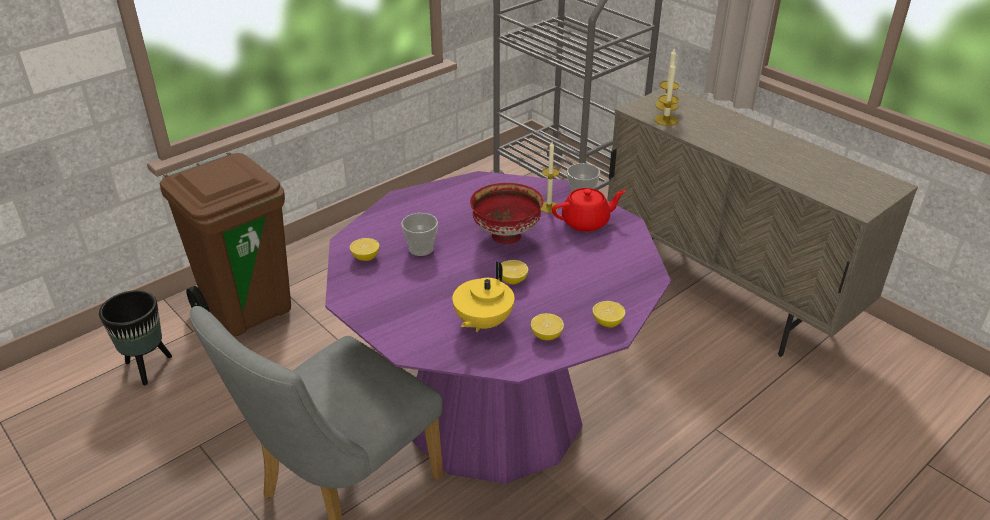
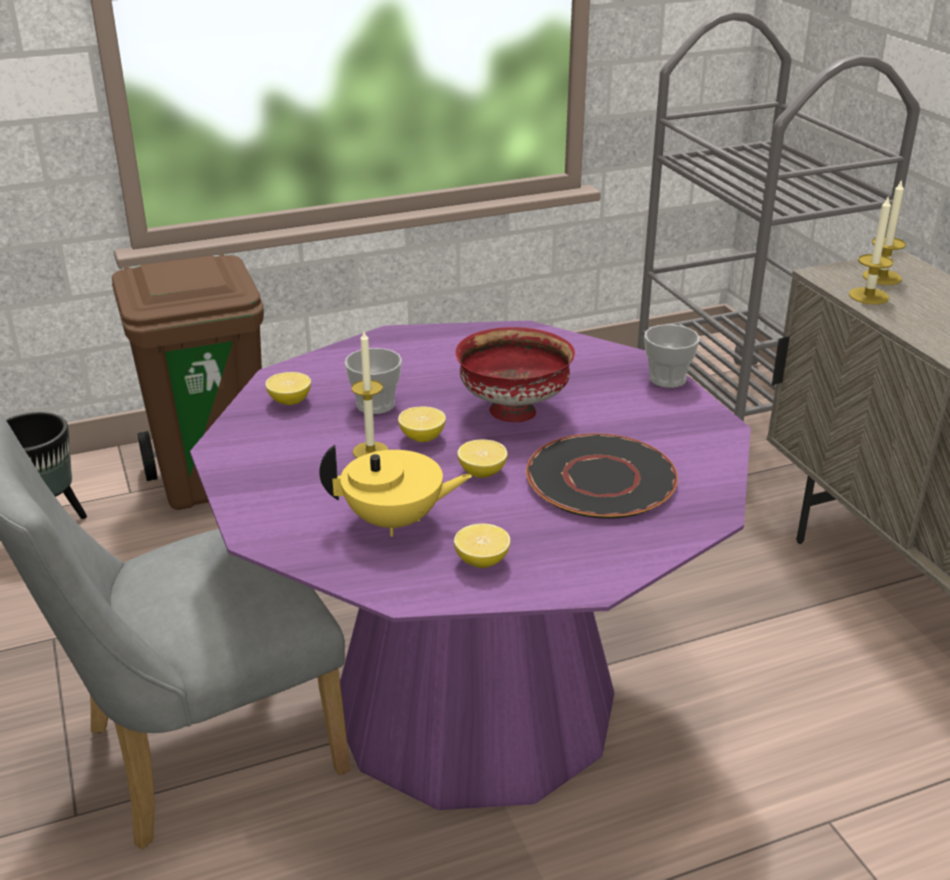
camera: 20 degrees right, 5 degrees down
(482, 322) = (395, 521): yellow teapot -> yellow teapot turned 135 degrees counterclockwise
(549, 207) = (605, 384): candle -> candle (370, 451)
(582, 269) = (602, 479): none -> black plate
(586, 222) = (652, 415): red teapot -> none
(607, 322) = (594, 564): lemon -> lemon (422, 437)

